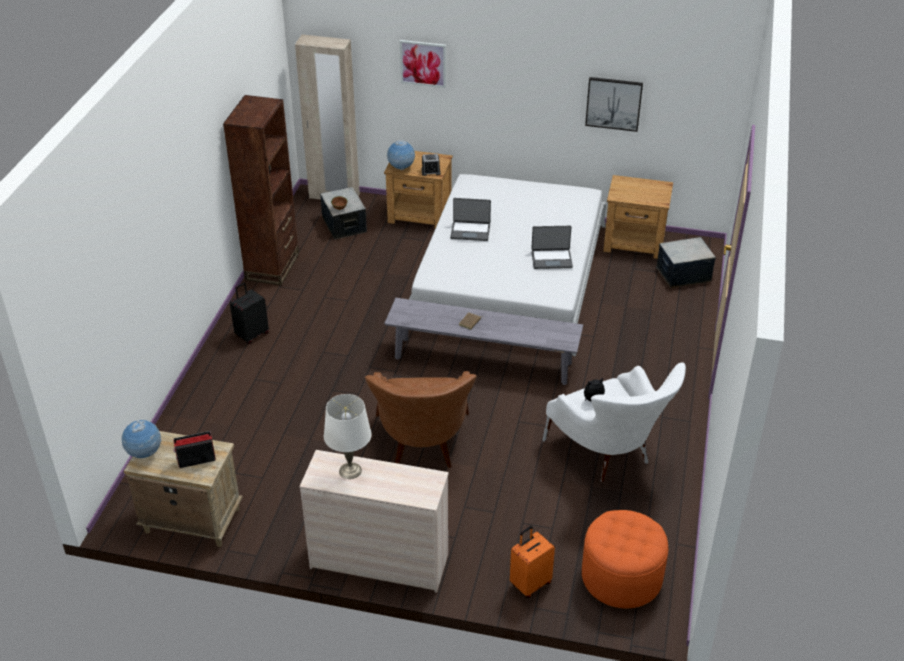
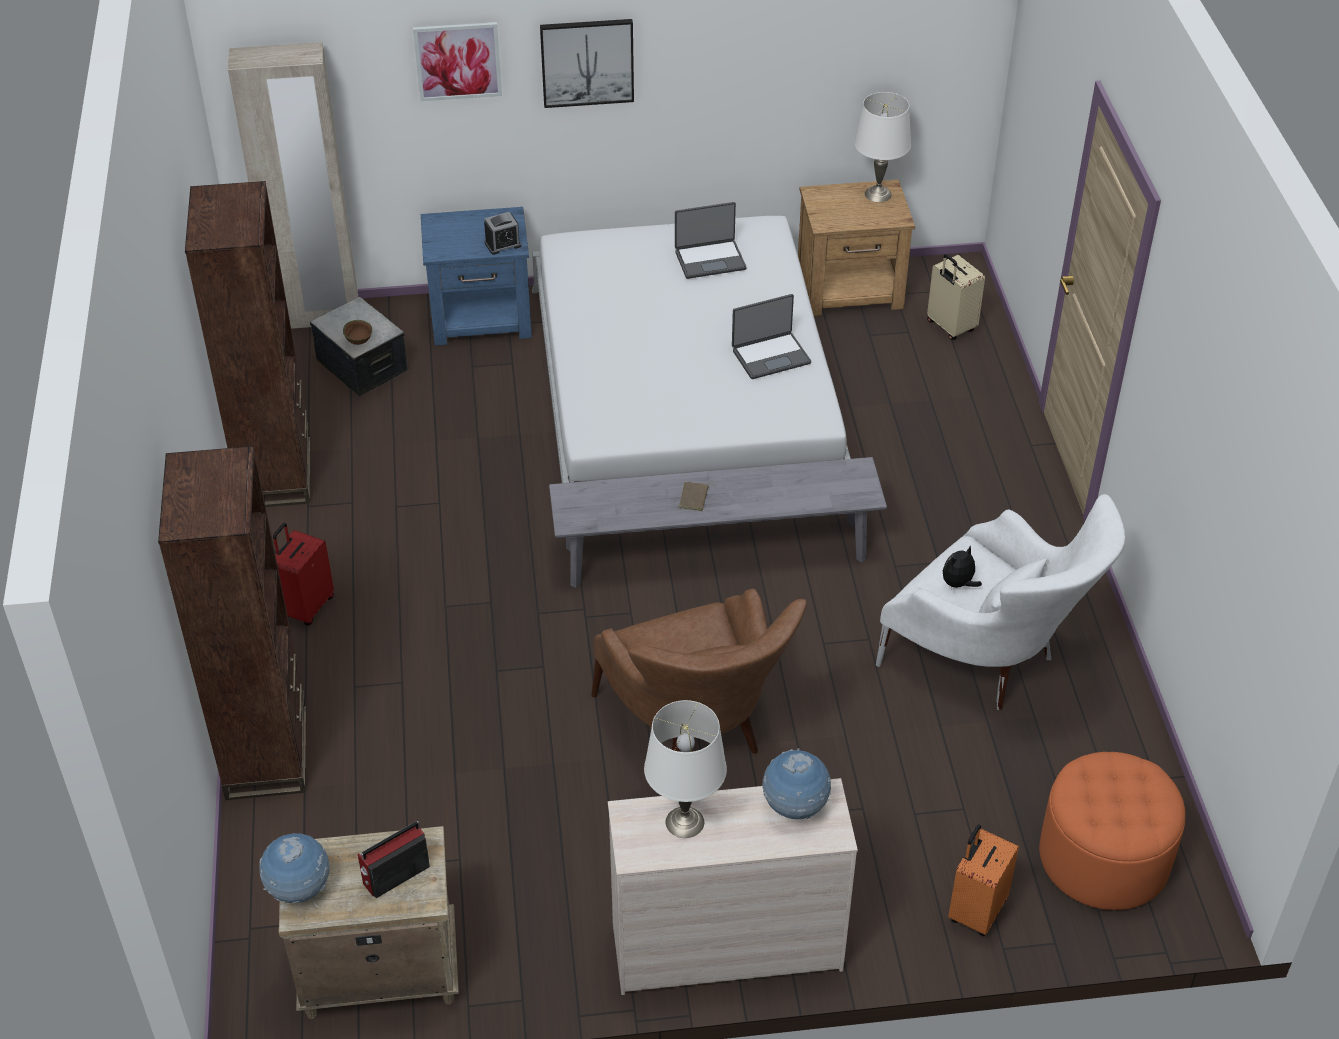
camera: 20 degrees left, 5 degrees up
(194, 399) = (267, 751): none -> brown bookcase
(252, 334) = (306, 607): black suitcase -> red suitcase
(401, 168) = (449, 248): globe -> globe (795, 808)
(420, 215) = (482, 318): brown nightstand -> blue nightstand
(470, 231) = (616, 336): laptop -> laptop (710, 259)
(613, 103) = (793, 70): picture -> picture (587, 62)
(656, 187) = (877, 194): none -> white table lamp
(683, 274) = (950, 327): storage box -> beige suitcase

